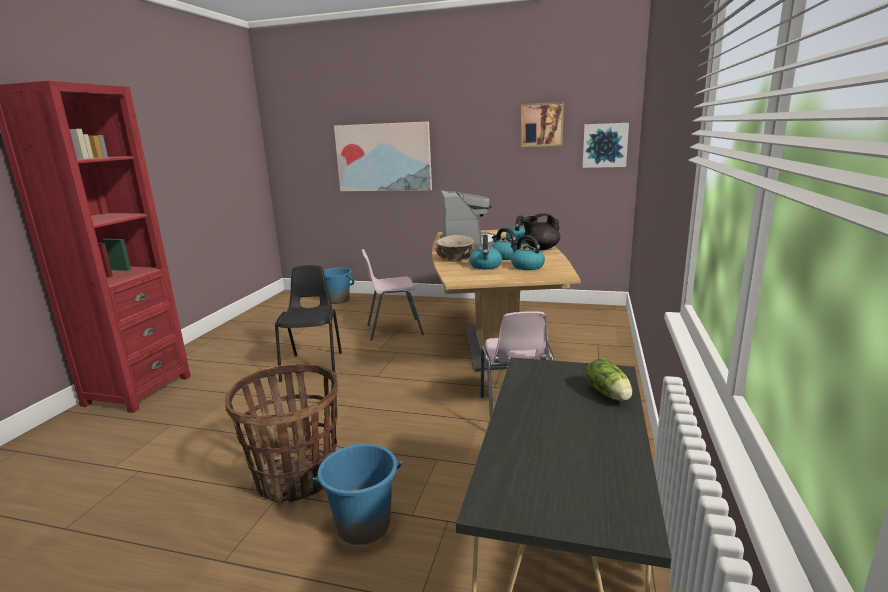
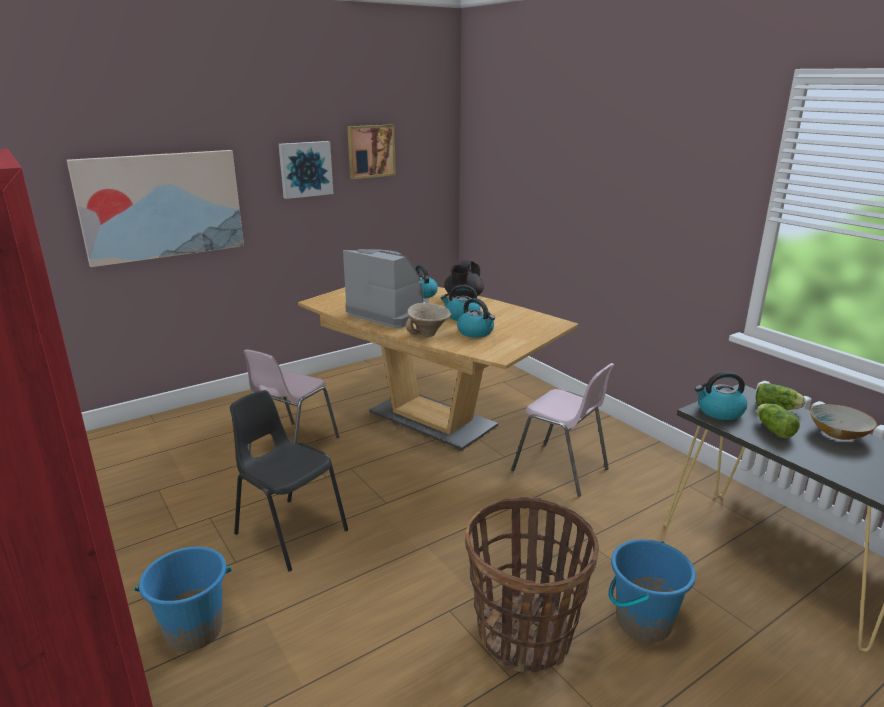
camera: 50 degrees left, 5 degrees up
(338, 300) = (124, 439): blue bucket -> blue bucket (194, 630)
(526, 266) = (509, 322): kettle -> kettle (719, 411)
(549, 403) = (773, 429): none -> lettuce
(605, 145) = (432, 172): picture -> picture (305, 169)
(612, 438) = (837, 433): none -> bowl

